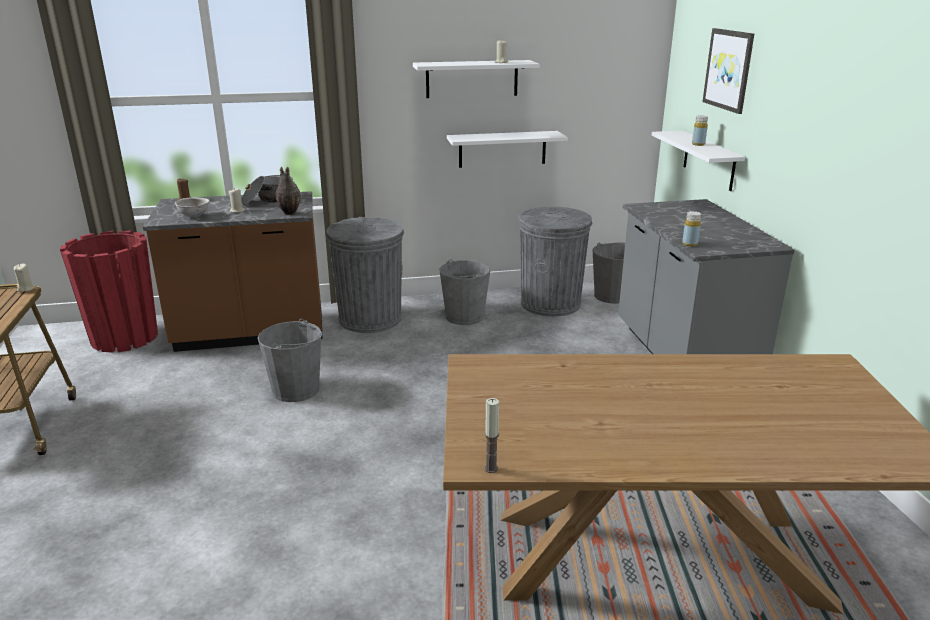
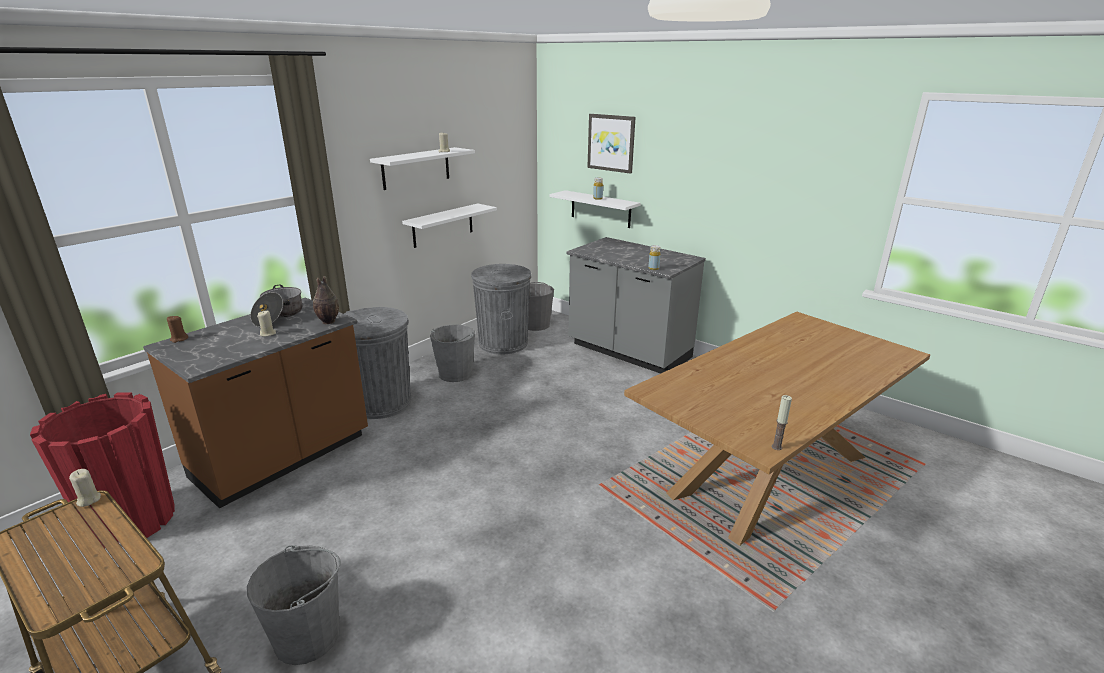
camera: 40 degrees left, 0 degrees up
(195, 216) = (231, 351): grey bowl -> none
(296, 389) = (401, 485): grey bucket -> grey bucket (308, 636)

